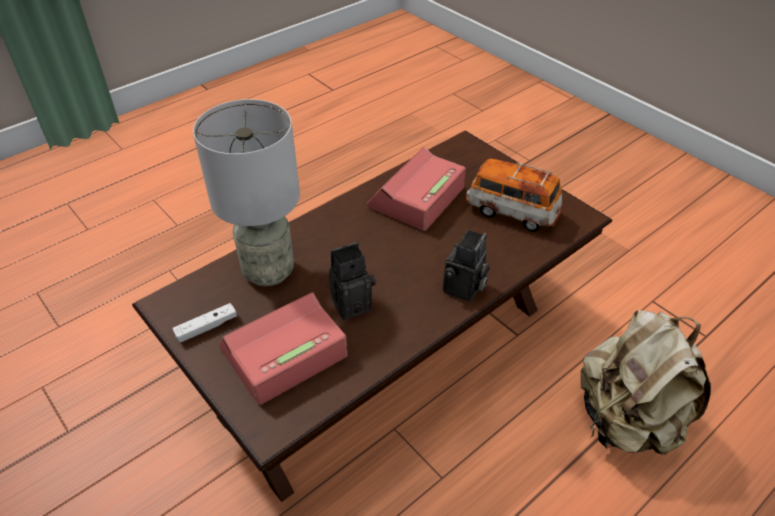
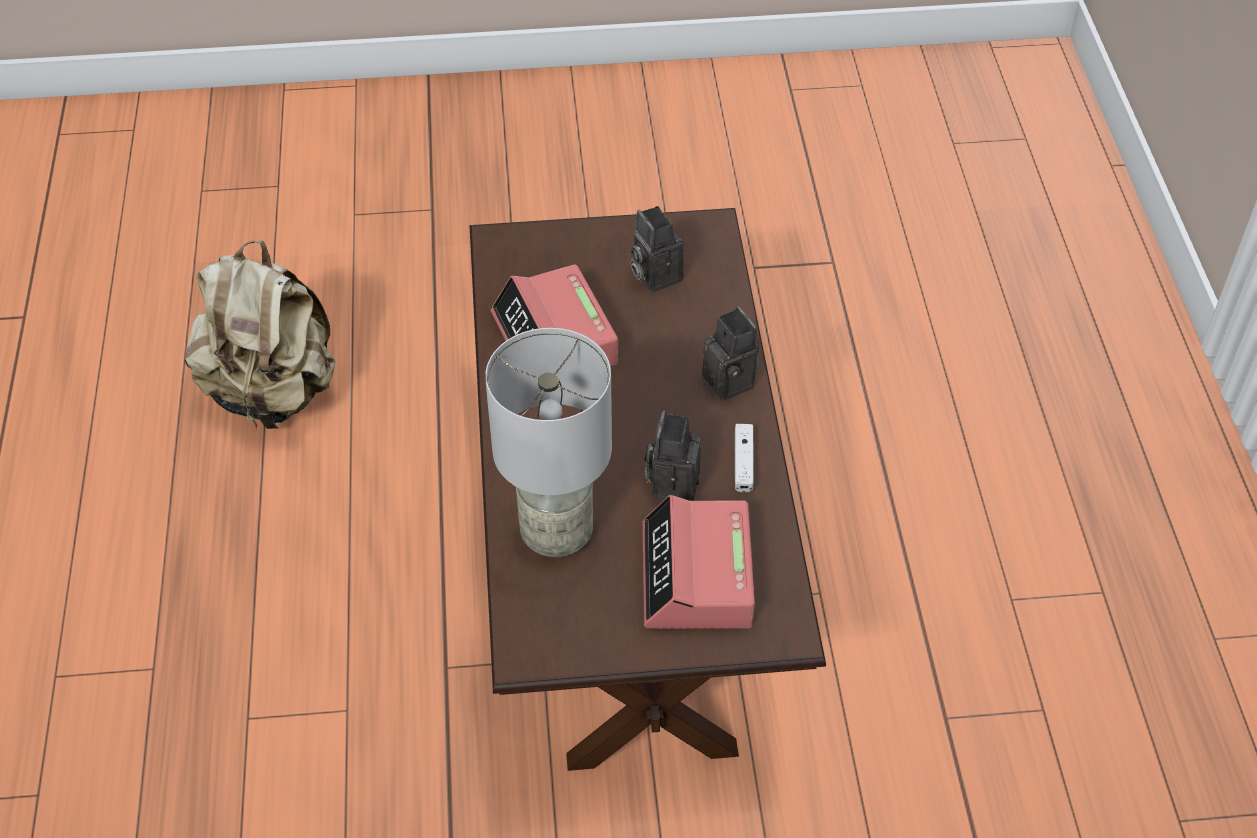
camera: 55 degrees left, 5 degrees up
(206, 327) = (600, 629): white game controller -> white game controller (743, 463)
(511, 212) = (654, 275): toy car -> camera
(626, 420) = (875, 398): beige backpack -> beige backpack (272, 393)

